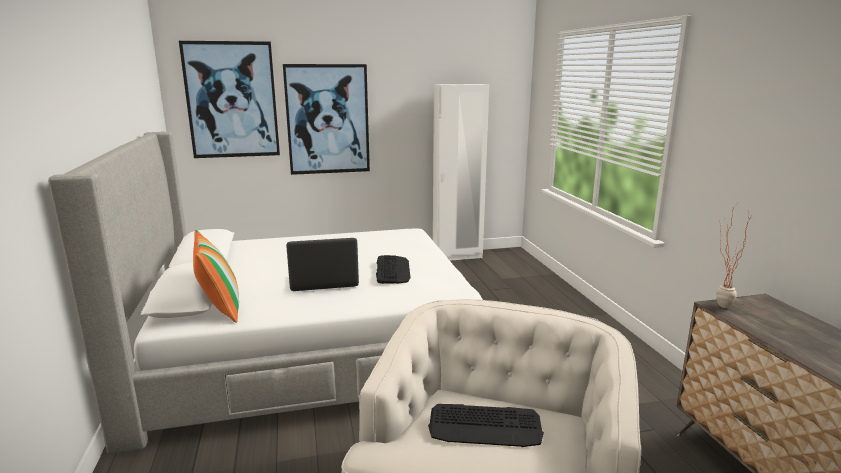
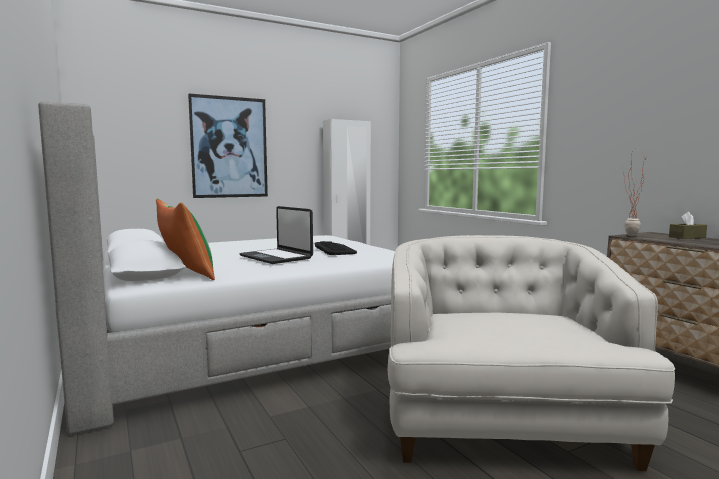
camera: 15 degrees left, 10 degrees down
(232, 100) = (137, 124): picture -> none
(324, 281) = (276, 257): laptop -> laptop turned 105 degrees counterclockwise
(485, 426) = (502, 321): keyboard -> none
(797, 320) = (687, 237): none -> brown tissue box

